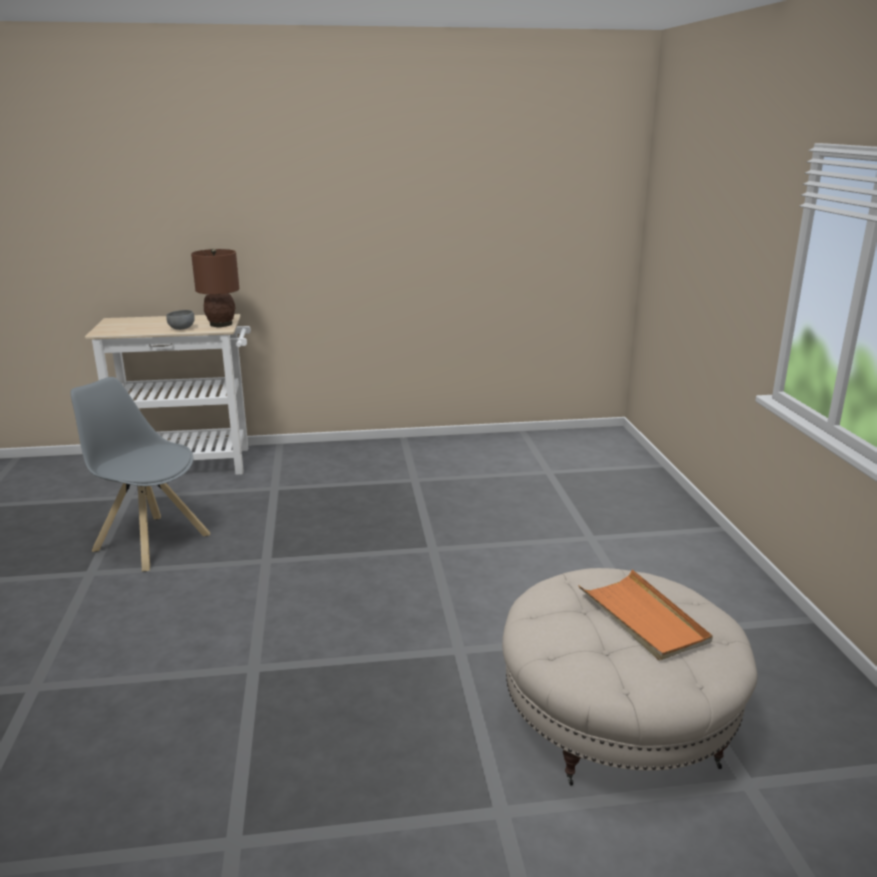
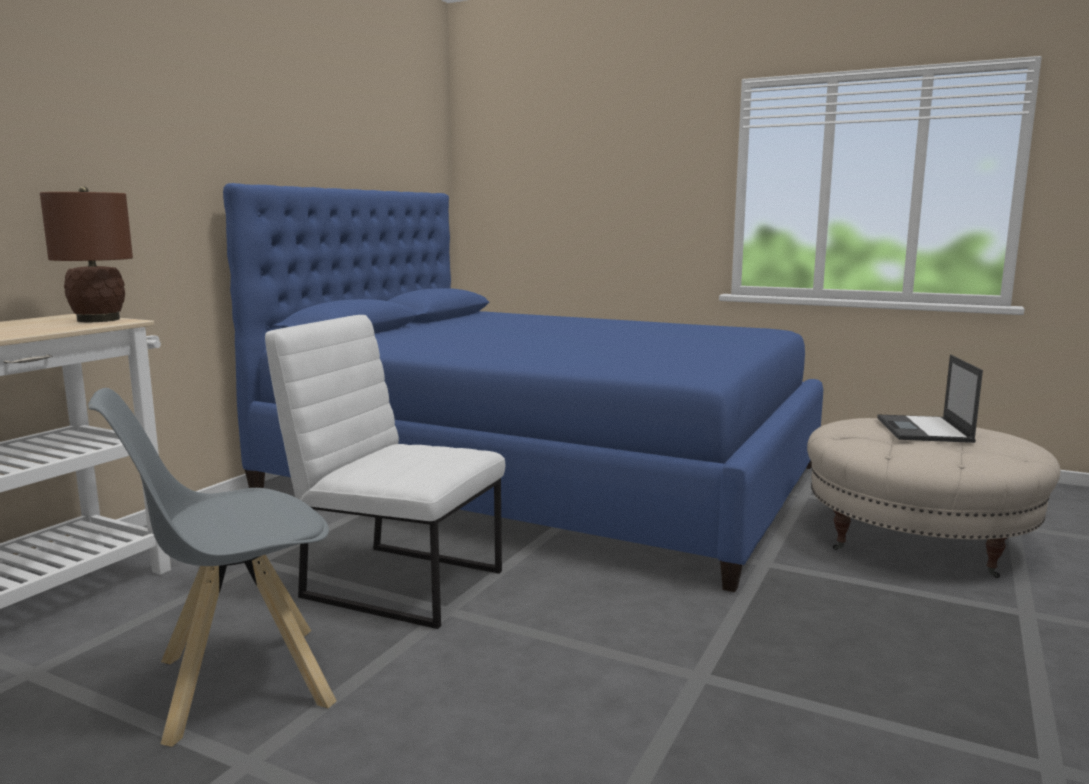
camera: 55 degrees left, 10 degrees down
(181, 329) = (50, 329): grey bowl -> none
(287, 533) = (399, 582): none -> white chair
(515, 511) = (543, 478): none -> blue bed
(643, 618) = (924, 430): orange tray -> laptop

